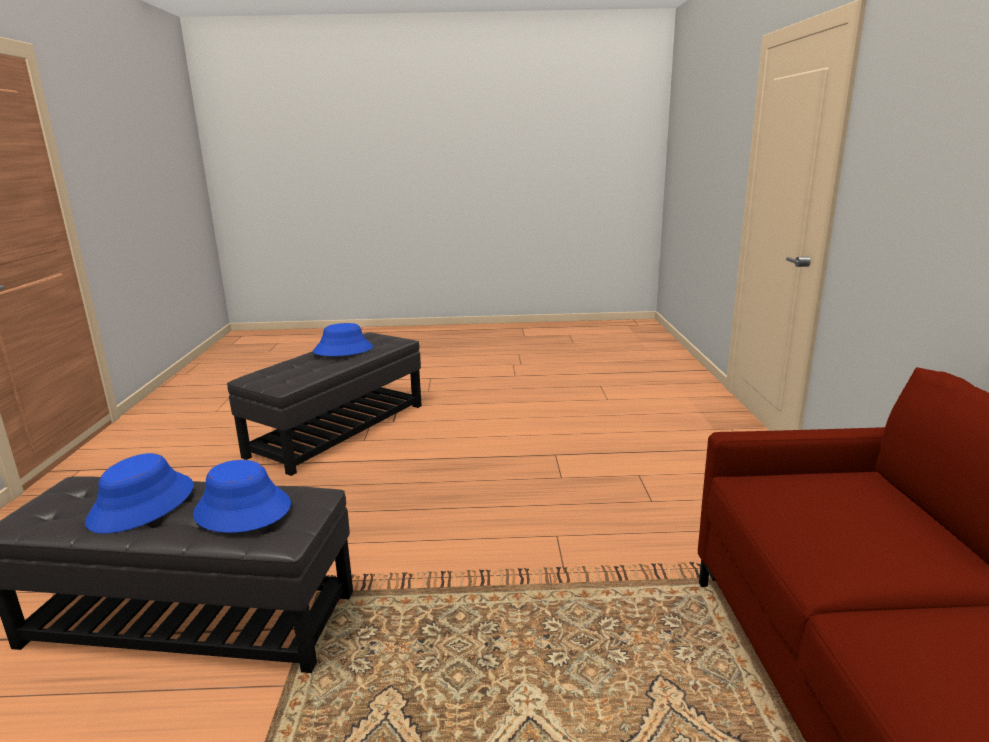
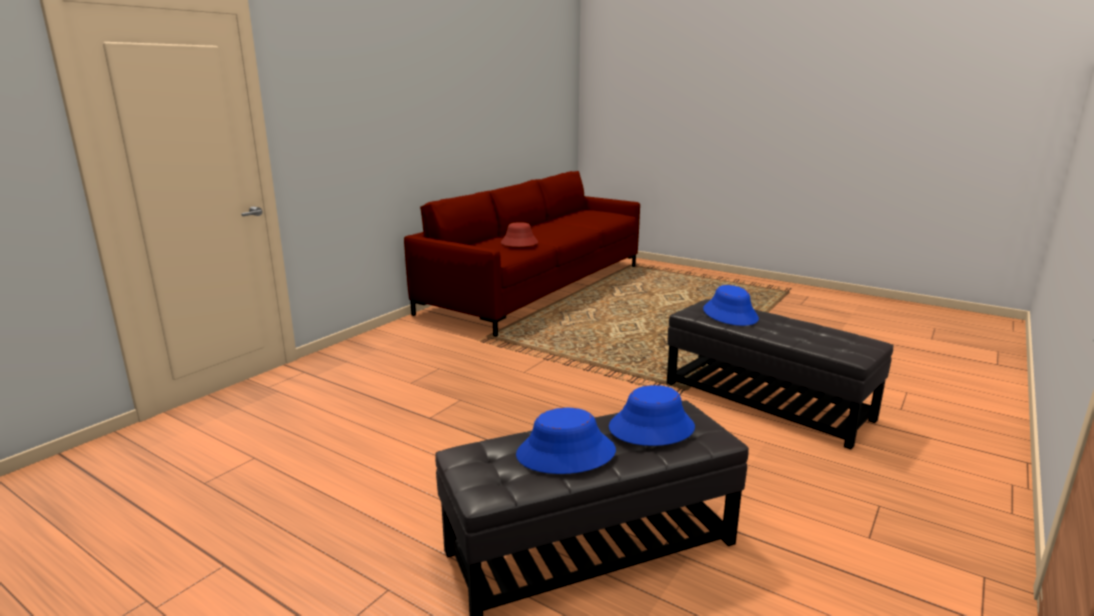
camera: 145 degrees left, 0 degrees up
(142, 504) = (792, 330): blue hat -> blue hat (651, 427)
(857, 550) = (519, 243): none -> red hat

